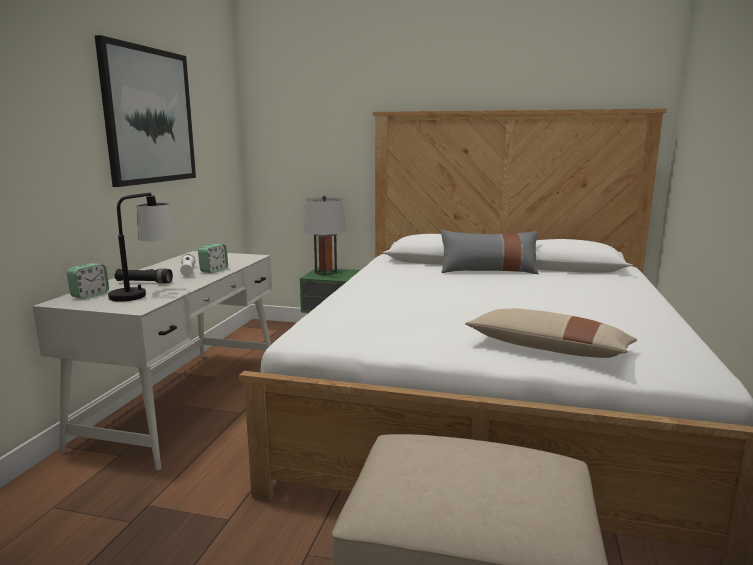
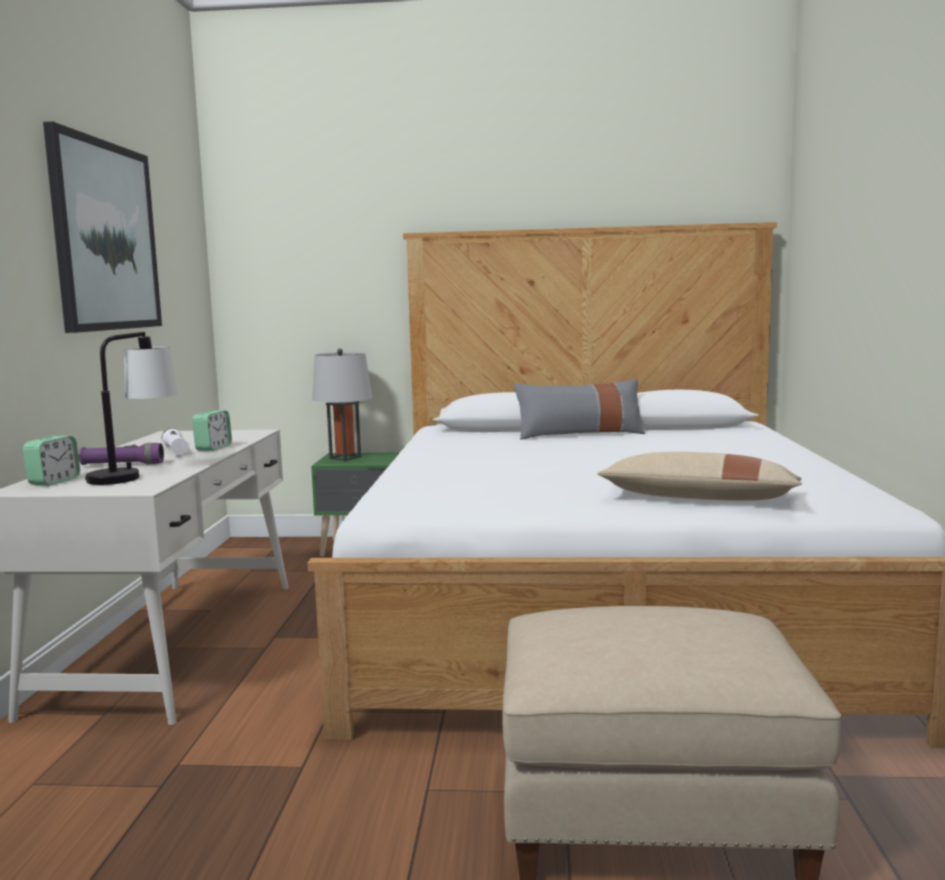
camera: 10 degrees left, 5 degrees down
(144, 282) = (122, 465): black flashlight -> purple flashlight

